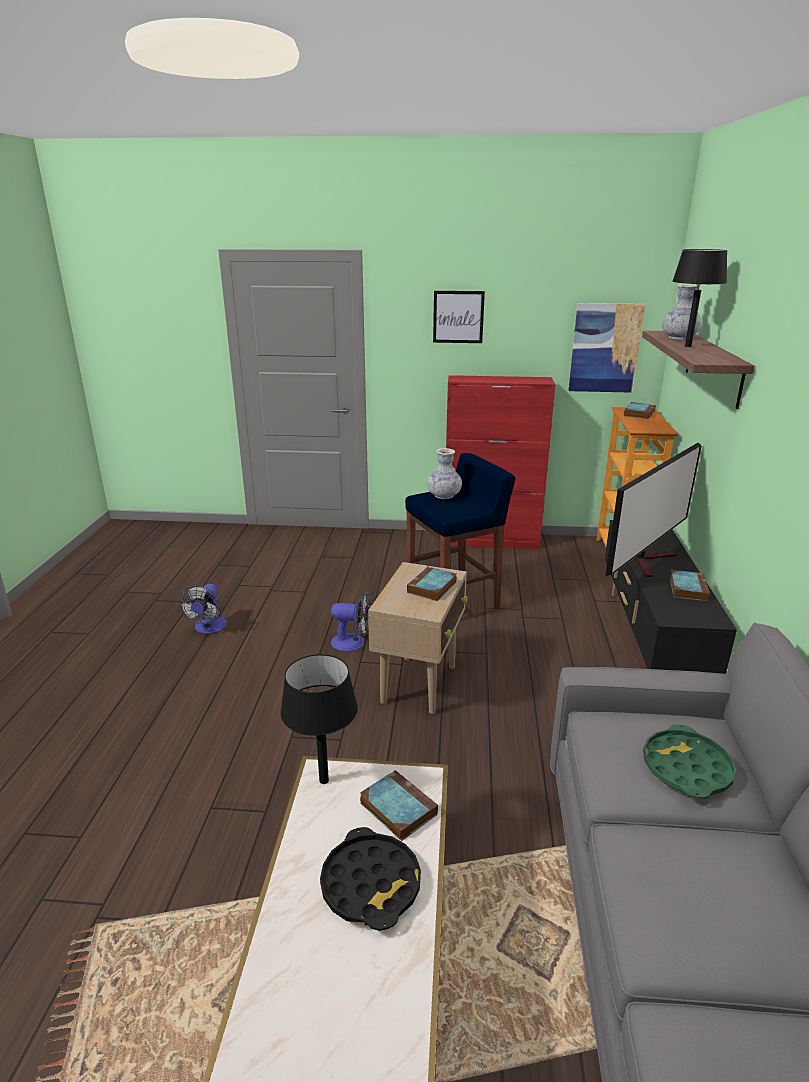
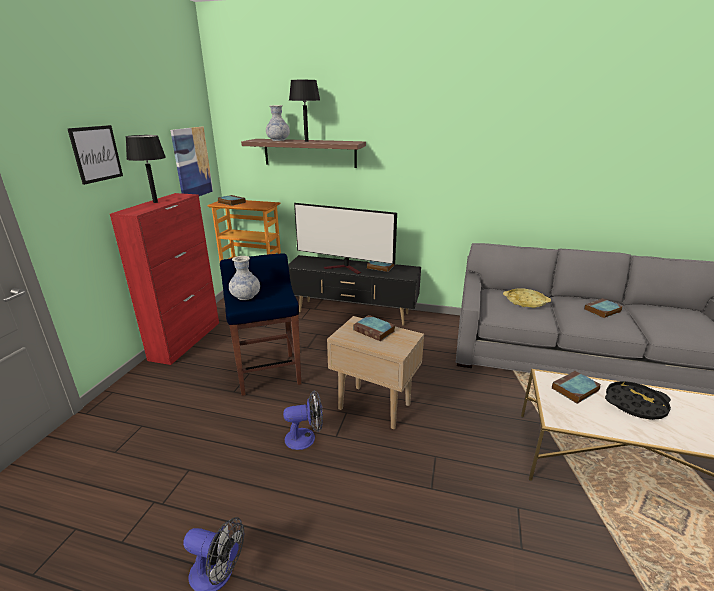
camera: 80 degrees left, 0 degrees up
(324, 781) = (564, 418): black table lamp -> black table lamp (155, 202)
(354, 643) = (306, 438): fan -> fan turned 60 degrees clockwise
(650, 561) = (345, 268): television -> television turned 150 degrees clockwise
(686, 768) = (525, 301): green tray -> yellow tray
(735, 911) = (602, 310): none -> book

